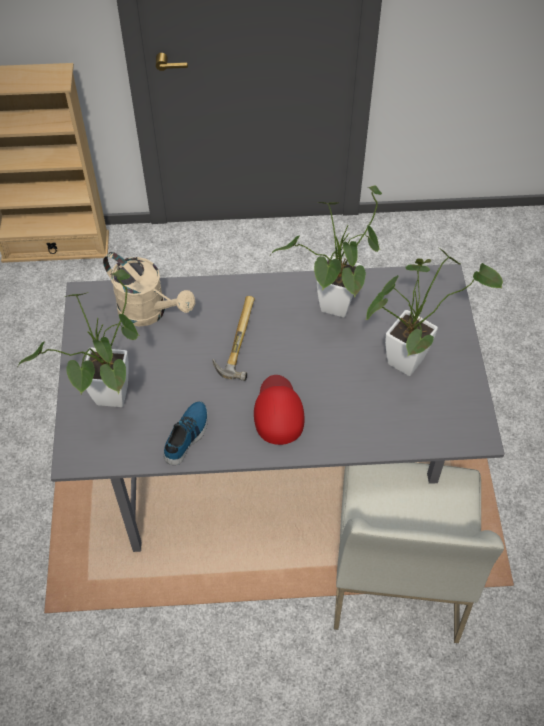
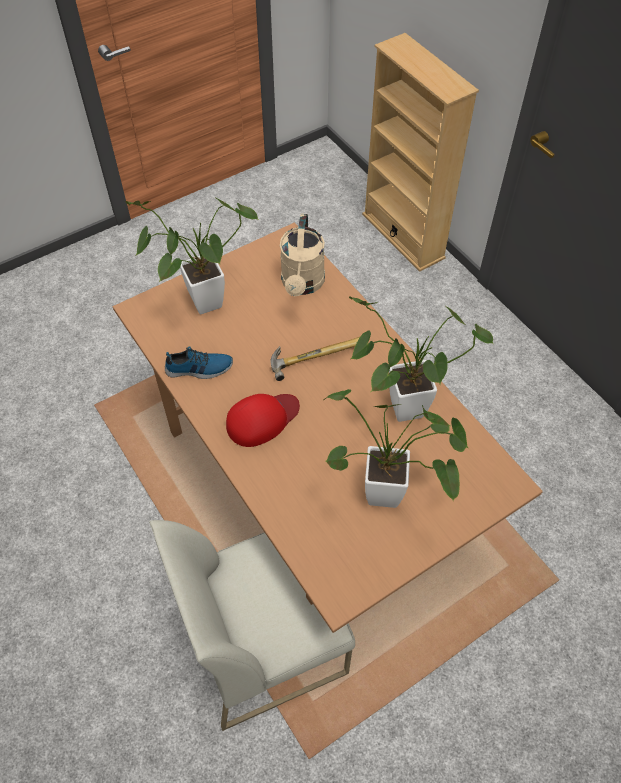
camera: 60 degrees right, 0 degrees up
(270, 462) = (307, 486): grey dining table -> brown dining table

